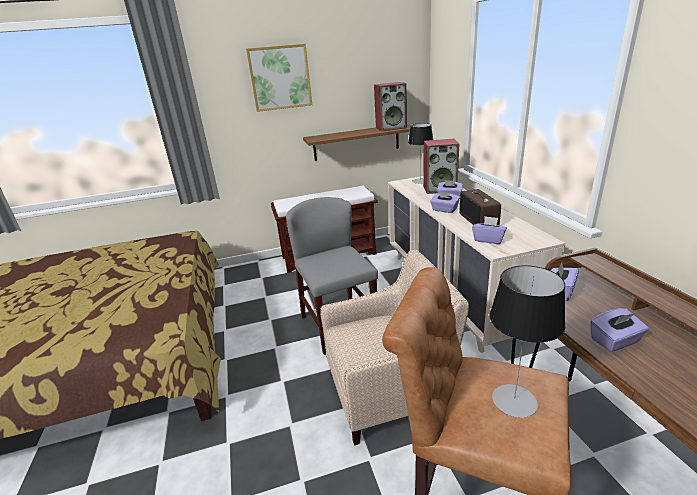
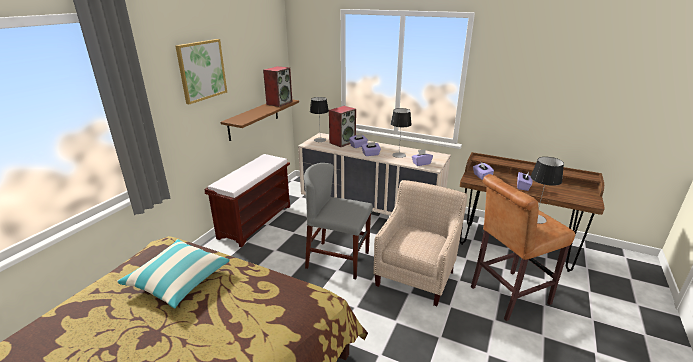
camera: 50 degrees left, 0 degrees up
(139, 262) = (178, 280): none -> pillow
(479, 220) = (399, 155): radio -> table lamp

